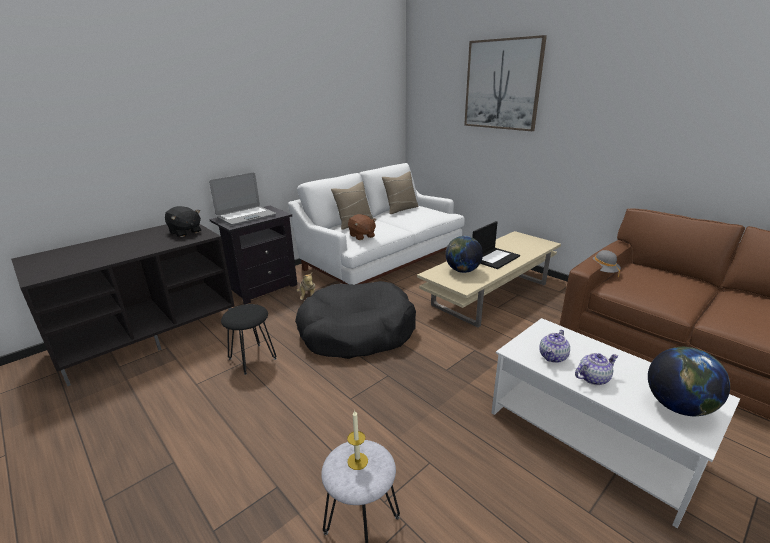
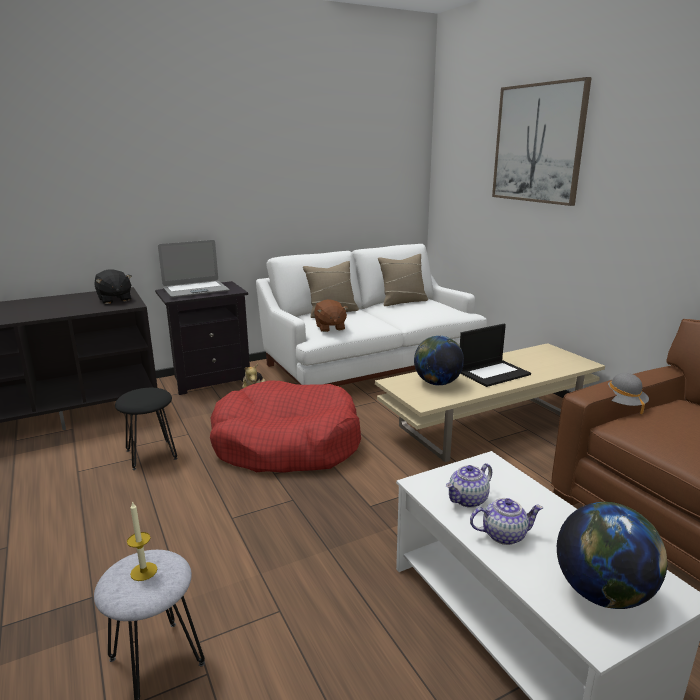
camera: 15 degrees right, 5 degrees down
(356, 332) = (286, 444): black dog bed -> red dog bed

